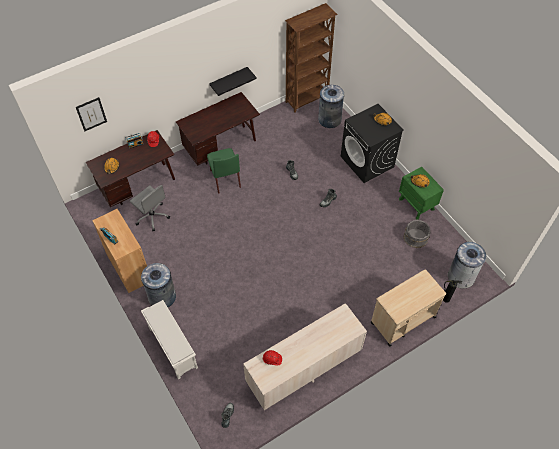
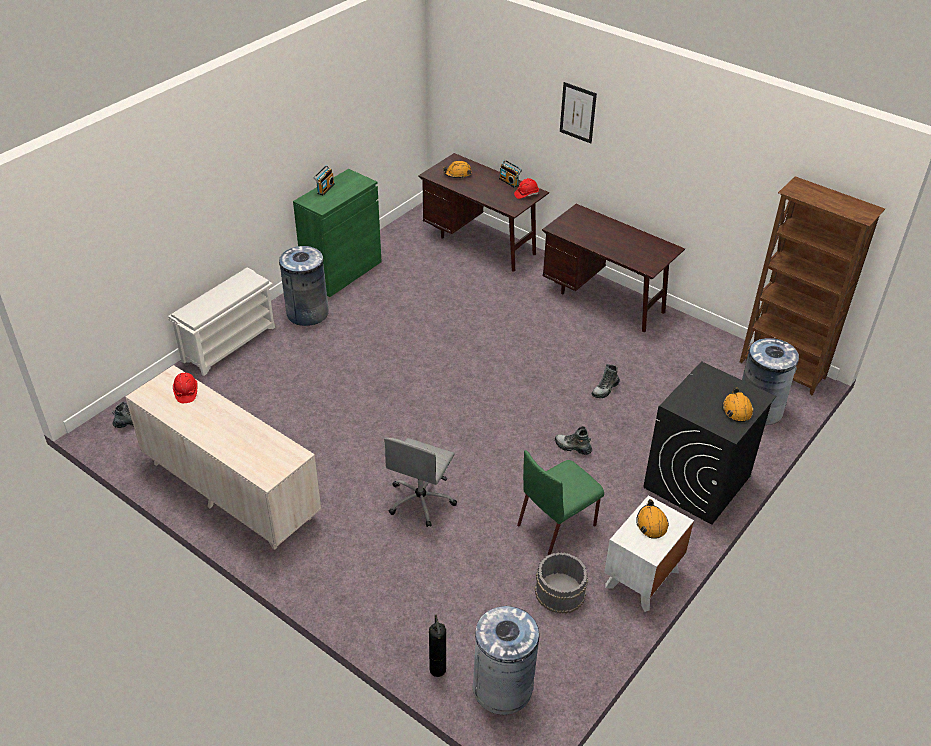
camera: 70 degrees right, 15 degrees down
(91, 114) = (481, 85): picture -> picture (578, 112)
(129, 267) = (342, 272): brown cabinet -> green cabinet
(152, 216) = (436, 269): grey office chair -> grey office chair (421, 501)
(225, 178) = (546, 319): green chair -> green chair (557, 524)
(229, 80) = (672, 207): black shelf -> none
(402, 320) = (364, 606): beige cart -> none
(416, 204) = (642, 578): green nightstand -> white nightstand

